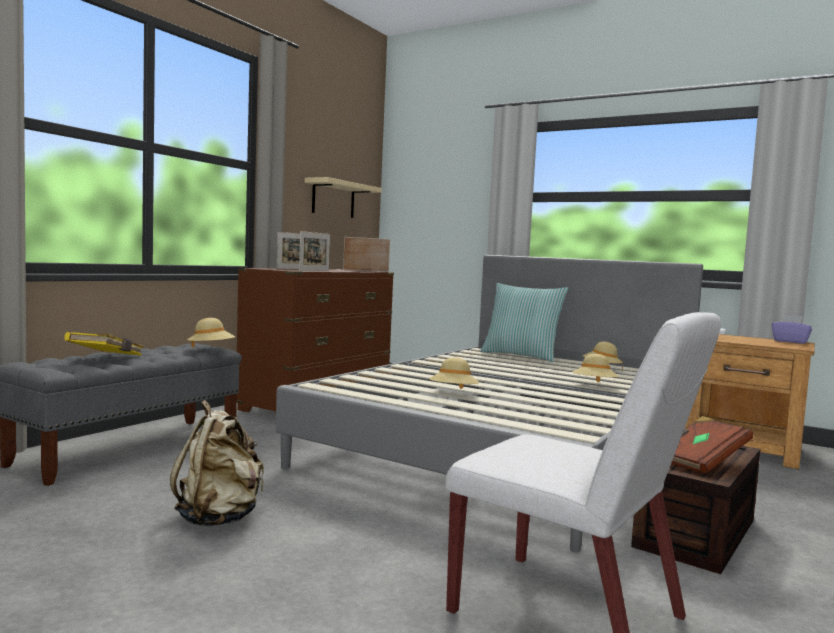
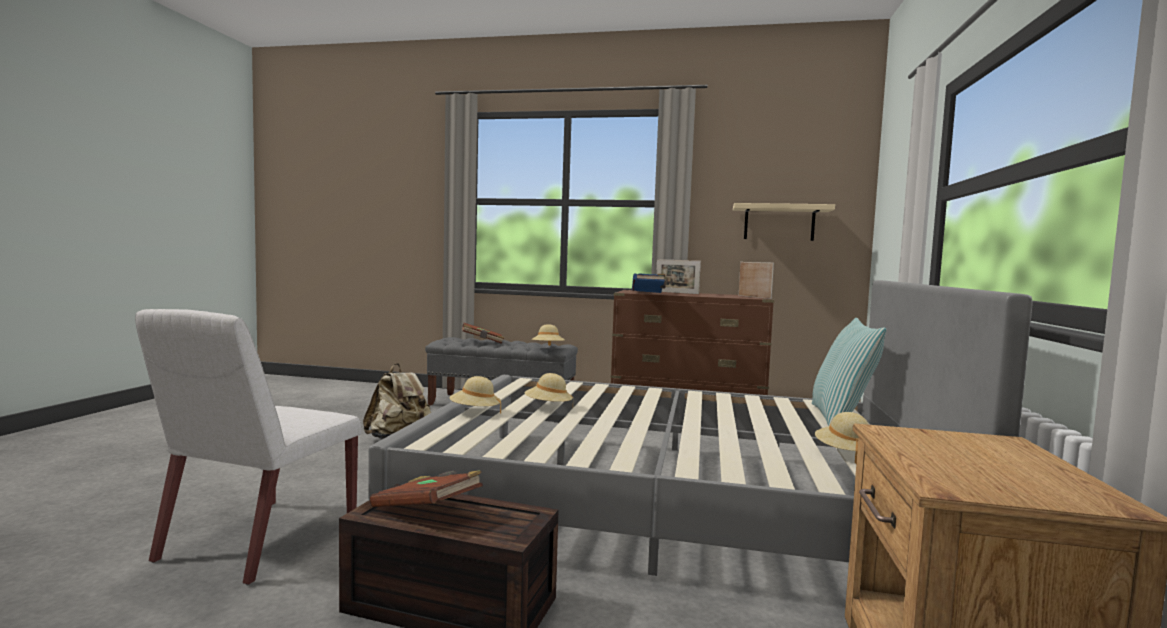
camera: 70 degrees right, 0 degrees up
(107, 358) = (482, 342): yellow book -> brown book
(314, 271) = (648, 293): picture frame -> blue book
(594, 385) = (692, 450): beige hat -> beige hat (475, 412)
(790, 341) = (1086, 494): purple tissue box -> none

